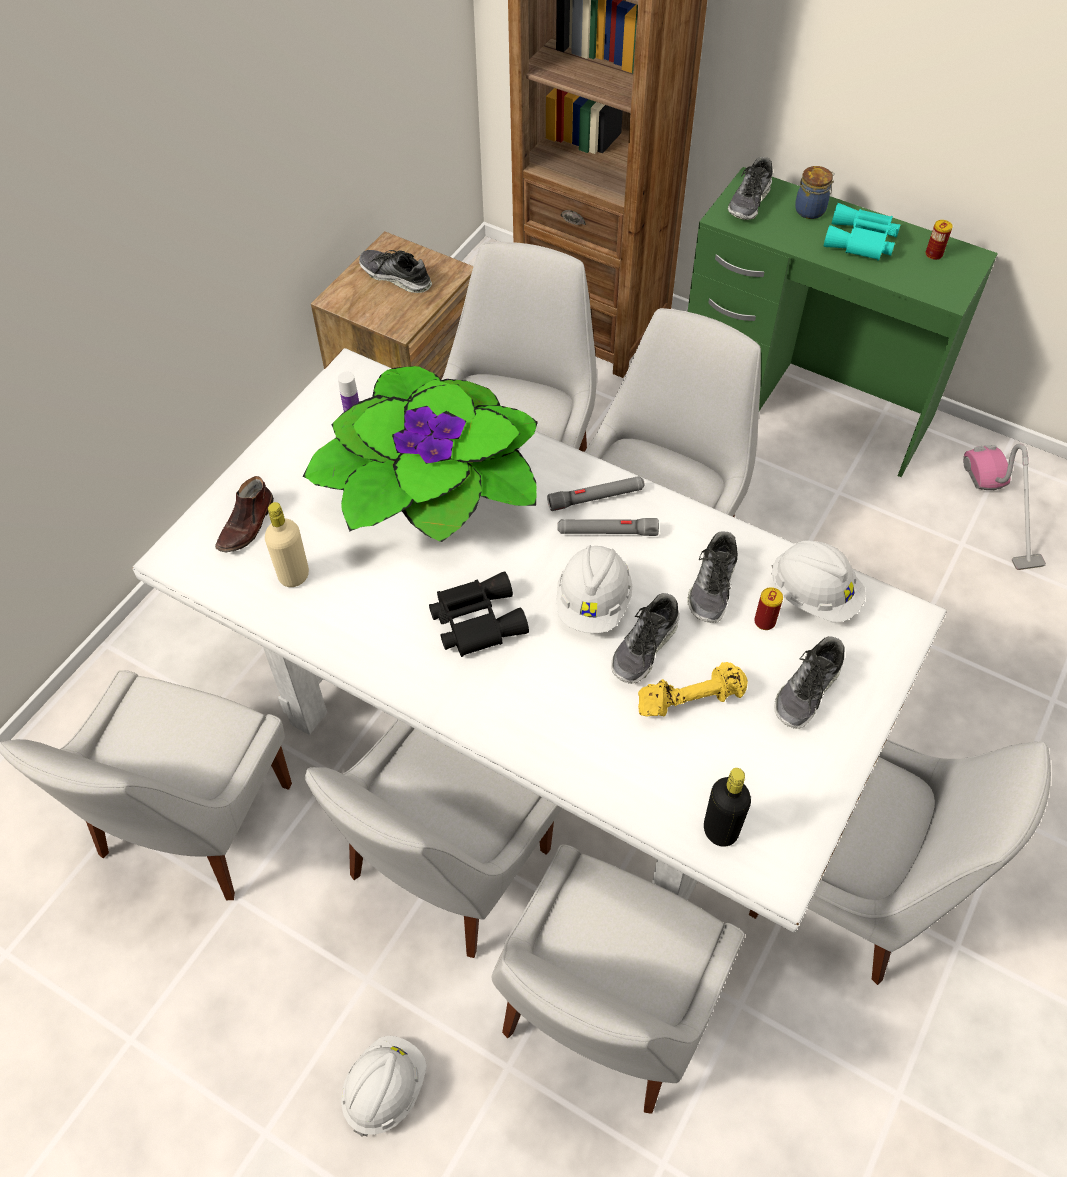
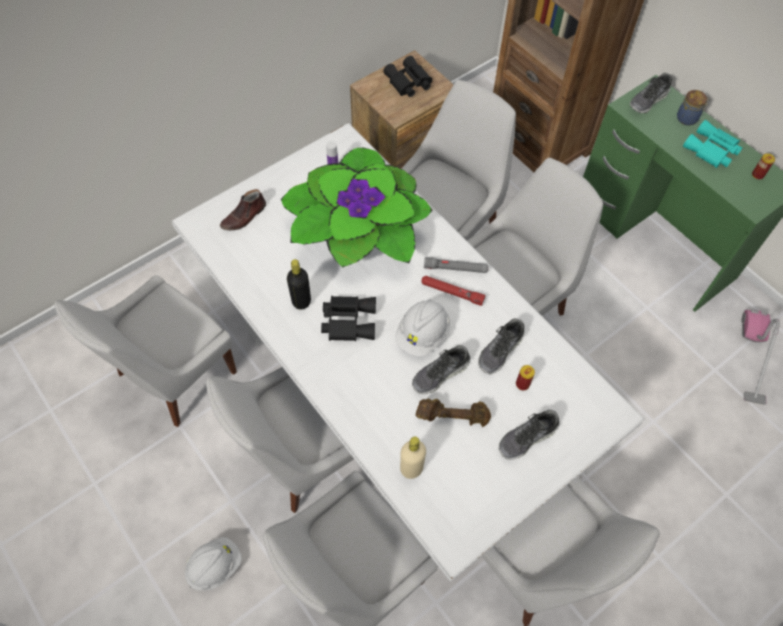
camera: 20 degrees right, 5 degrees up
(294, 575) = (257, 256): beige bottle -> beige bottle (411, 468)
(395, 277) = (408, 83): shoe -> black binoculars
(607, 532) = (452, 292): grey flashlight -> red flashlight
(689, 699) = (452, 416): yellow dumbbell -> brown dumbbell
(720, 830) = (432, 503): black bottle -> black bottle (301, 301)
(814, 595) = (562, 378): white hard hat -> none

